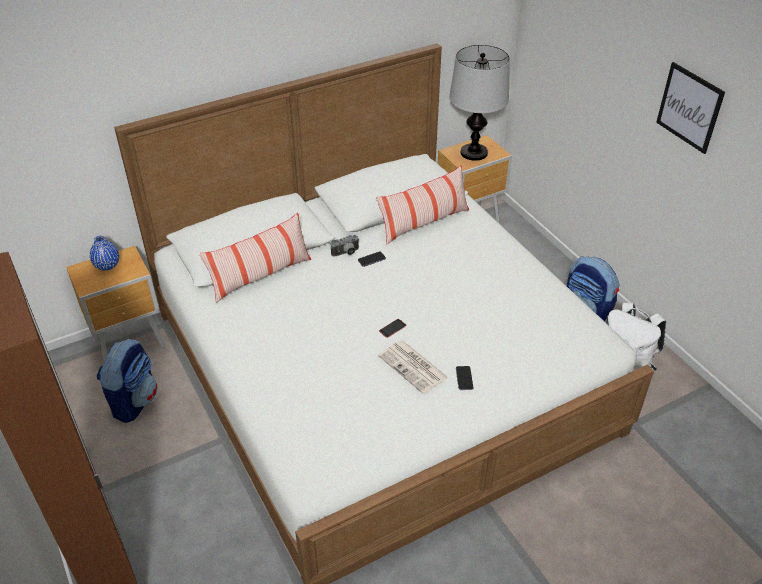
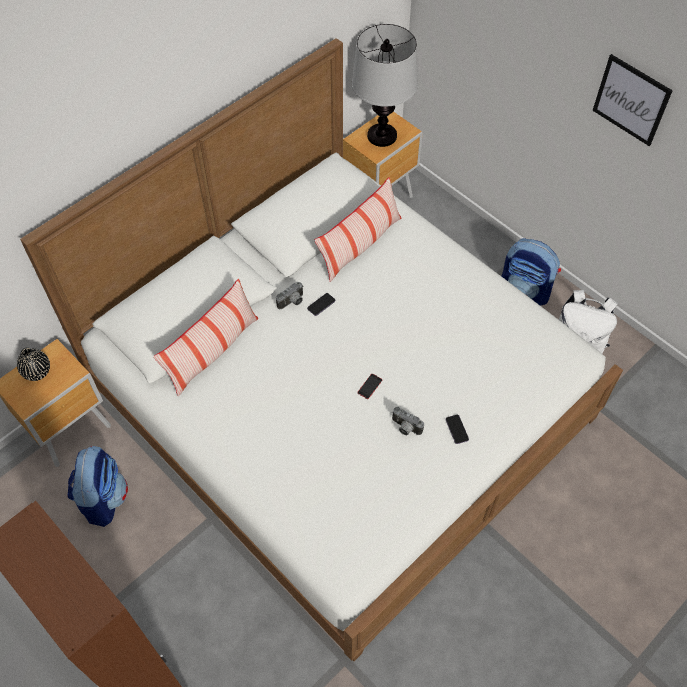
camera: 15 degrees left, 15 degrees up
(107, 265) = (37, 372): blue vase -> black vase
(414, 367) = (405, 428): newspaper -> camera

